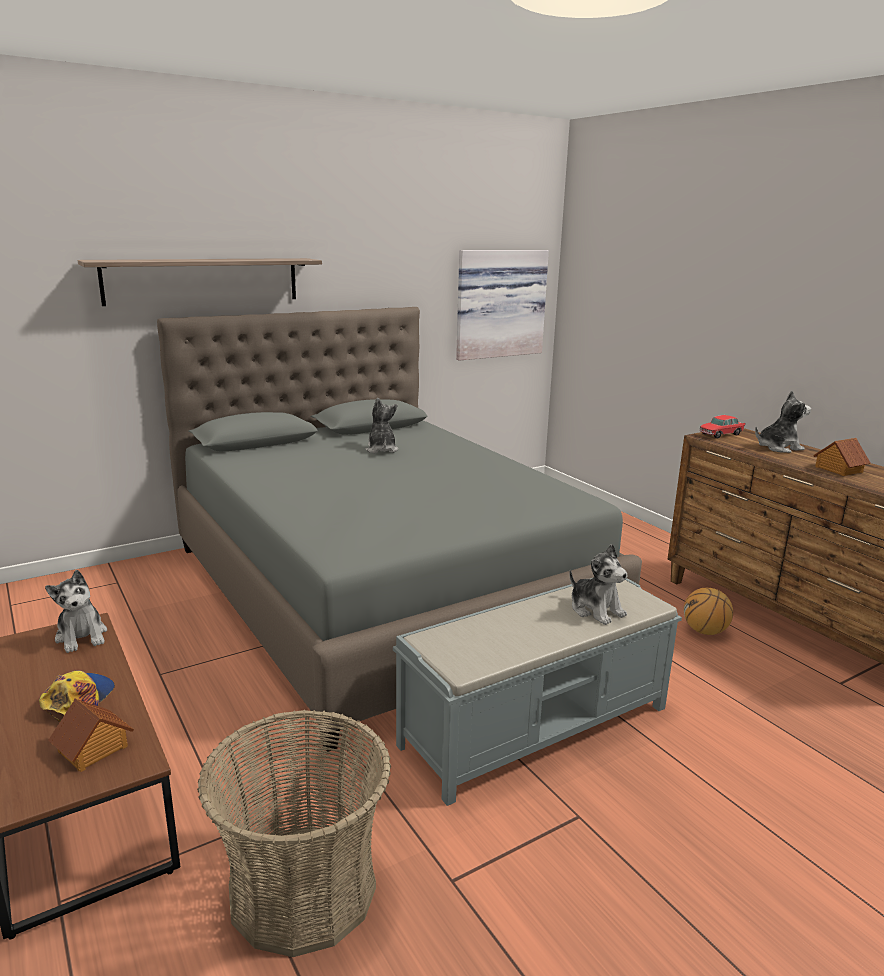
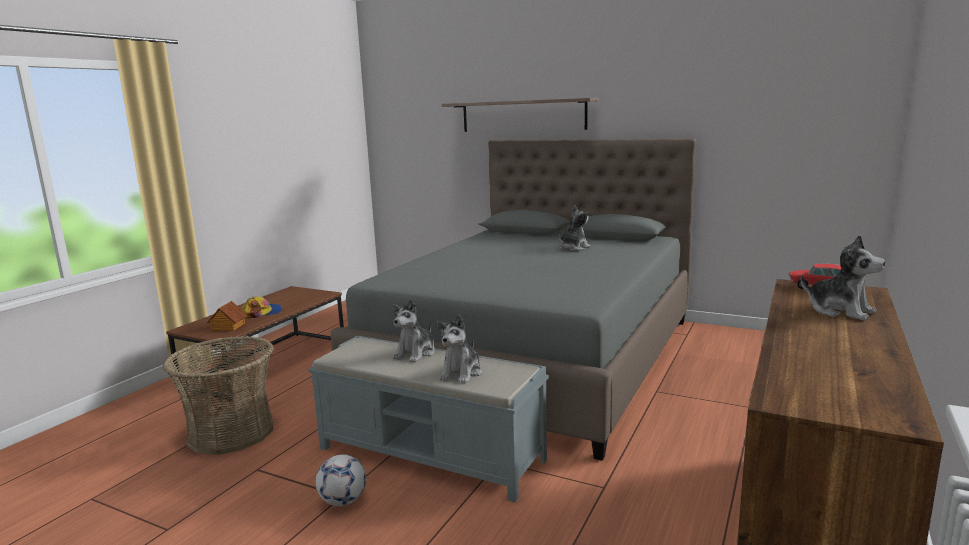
camera: 60 degrees right, 5 degrees down
(82, 636) = (314, 296): plush toy -> plush toy (416, 353)
(499, 303) = (806, 138): picture -> none
(591, 818) = (343, 501): none -> football
(705, 631) = (688, 497): basketball -> none
(838, 469) = (821, 341): toy house -> none

